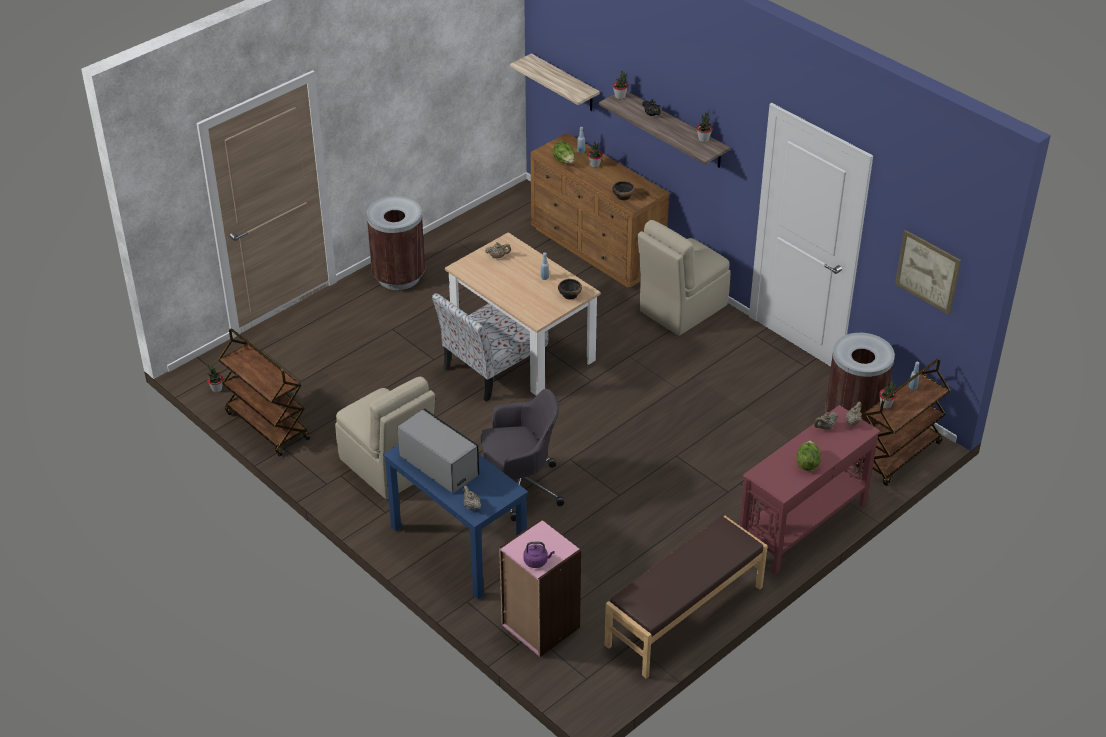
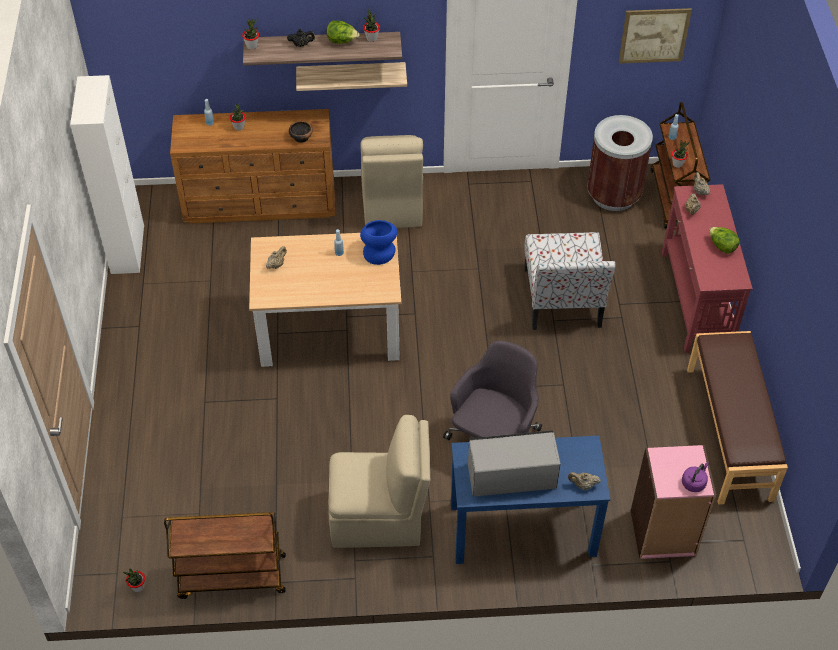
camera: 50 degrees left, 10 degrees up
(399, 276) = (140, 352): brown trash can -> none
(478, 217) = (127, 249): none -> white cabinet
(492, 369) = (332, 367): chair -> chair (562, 299)
(564, 161) = (210, 141): lettuce -> lettuce (342, 41)
(565, 83) = (155, 68): shelf -> shelf (351, 75)
(569, 294) = (378, 252): bowl -> blue vase

